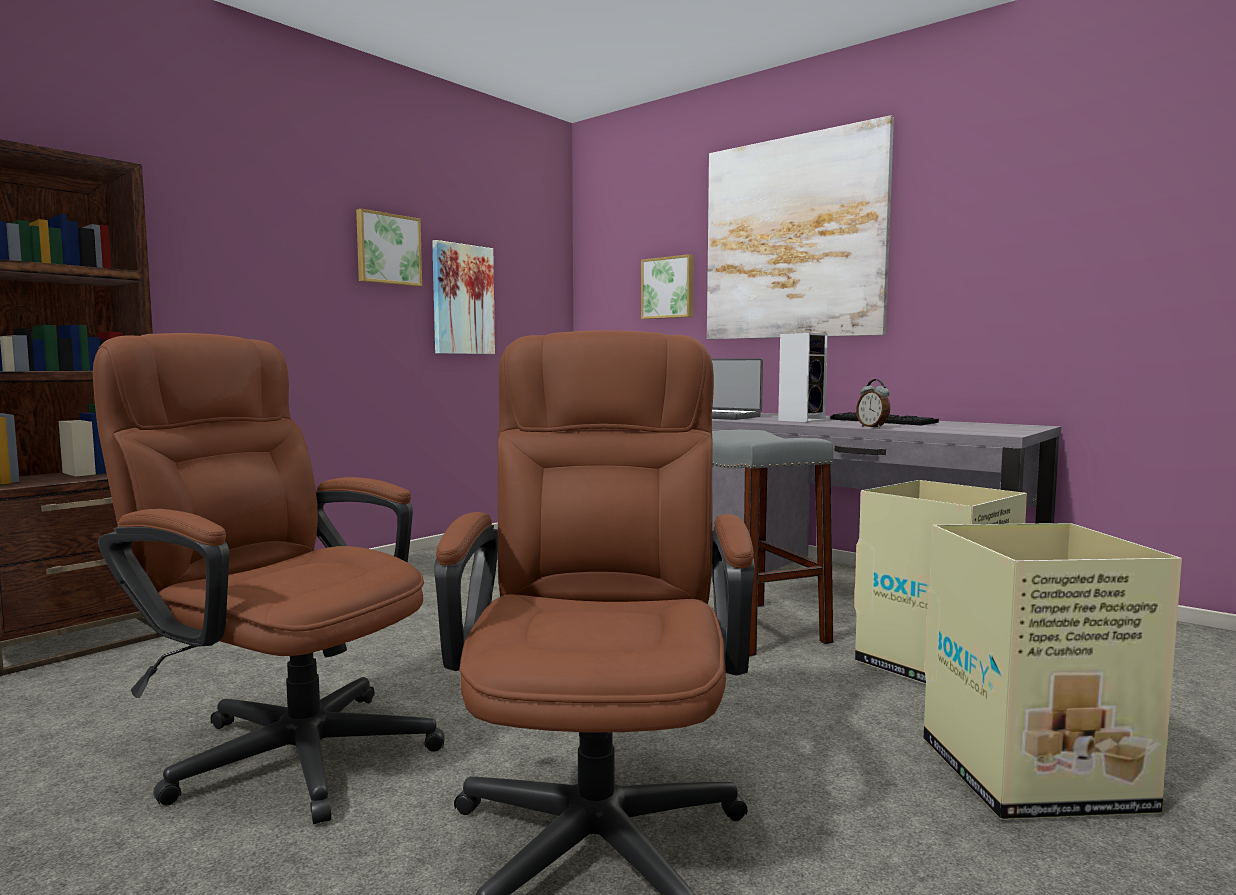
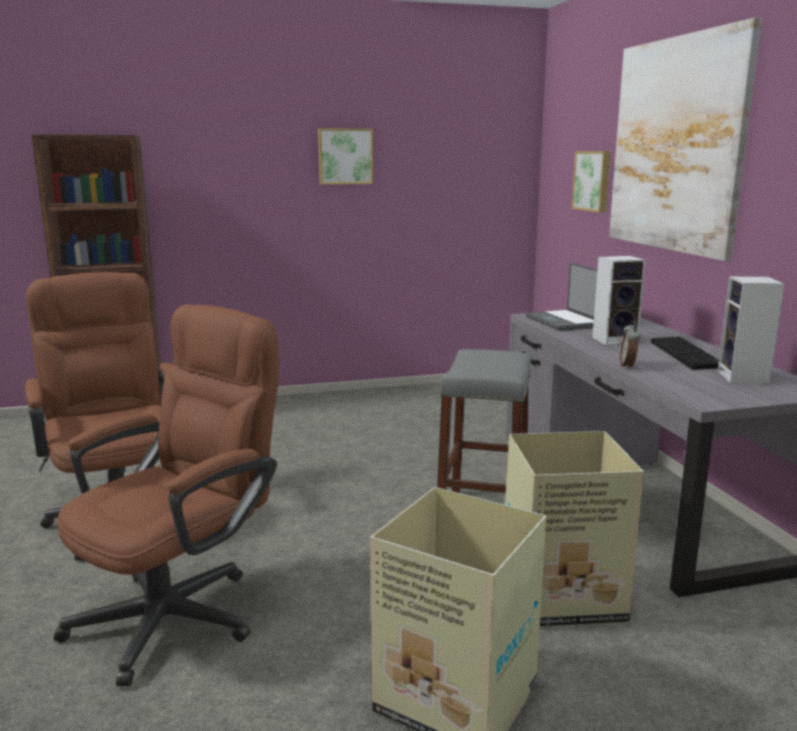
camera: 35 degrees right, 10 degrees up
(462, 299) = (415, 190): picture -> none
(969, 425) = (744, 378): none -> speaker

